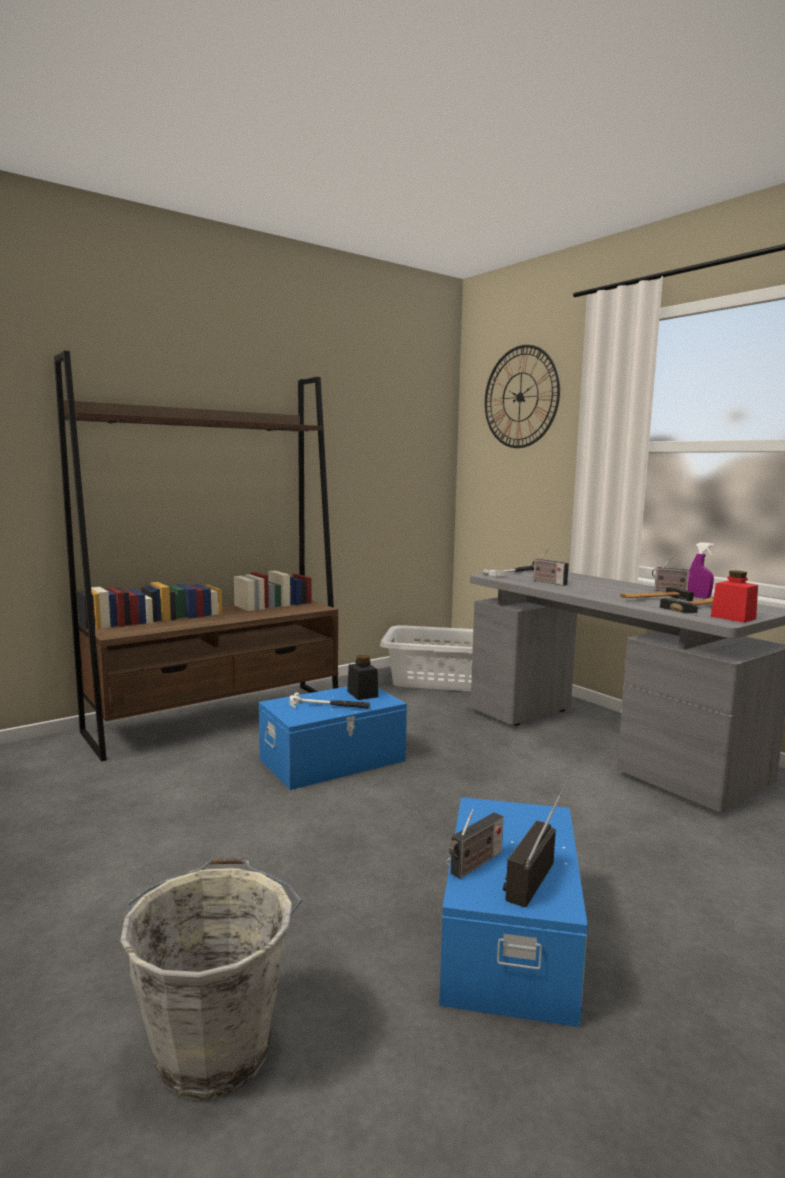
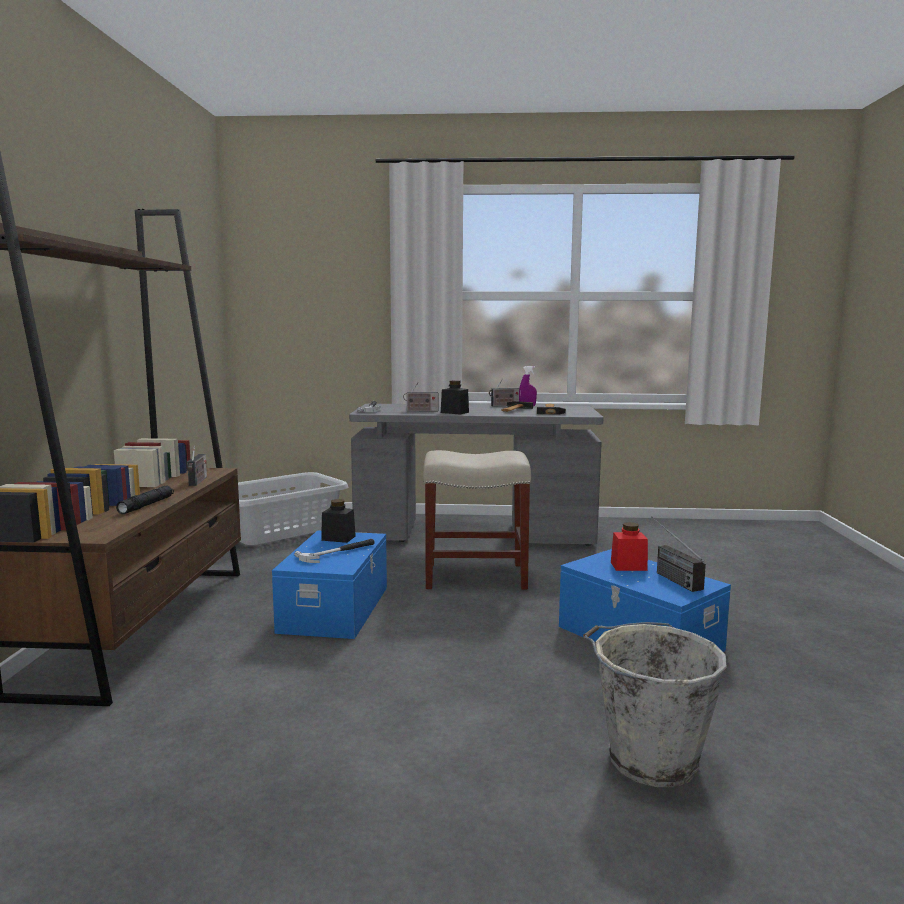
camera: 50 degrees left, 0 degrees up
(198, 622) = (146, 505): none -> black flashlight
(475, 864) = (647, 586): radio -> radio (198, 481)
(501, 784) = (473, 576): none -> beige stool
(520, 397) = (309, 246): wall clock -> none
(572, 589) = (454, 412): none -> black jar
(733, 617) = (583, 413): red jar -> red jar (628, 566)

